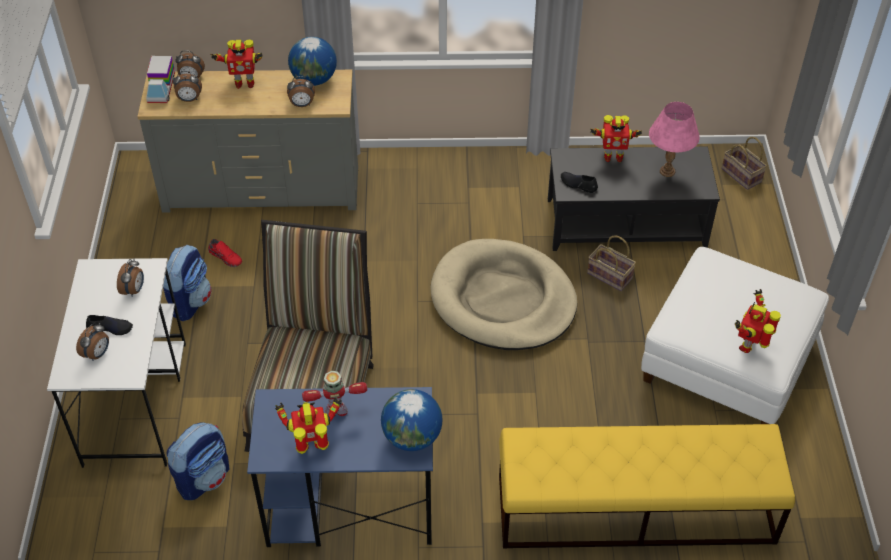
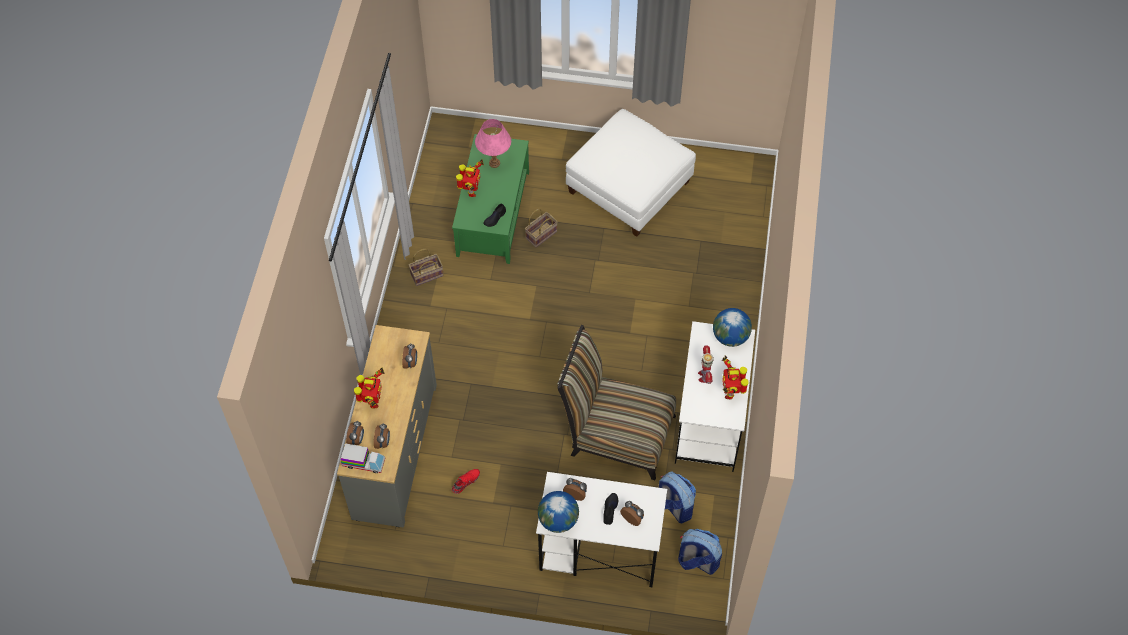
camera: 80 degrees left, 10 degrees up
(189, 301) = (507, 510): backpack -> backpack (697, 561)
(314, 80) = (382, 352): globe -> globe (558, 520)
(349, 507) = (709, 420): blue desk -> white desk
(503, 300) = (549, 303): beige dog bed -> none
(625, 222) = (492, 213): black coffee table -> green coffee table
(634, 509) = (733, 264): yellow bench -> none
(742, 175) = (462, 133): basket -> basket (427, 274)
(749, 345) = (660, 158): toy robot -> none

